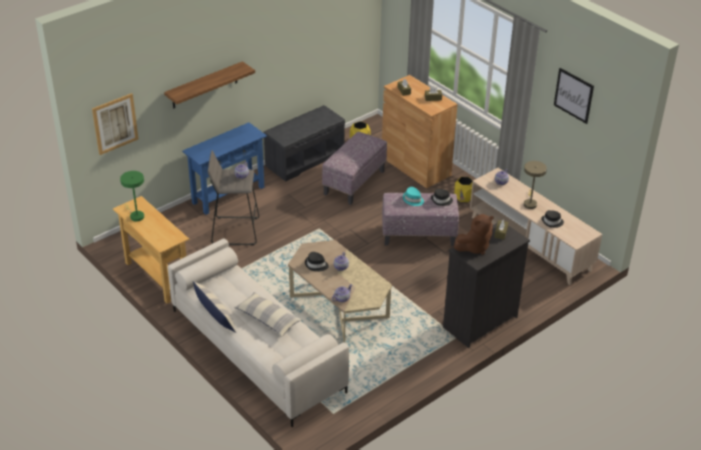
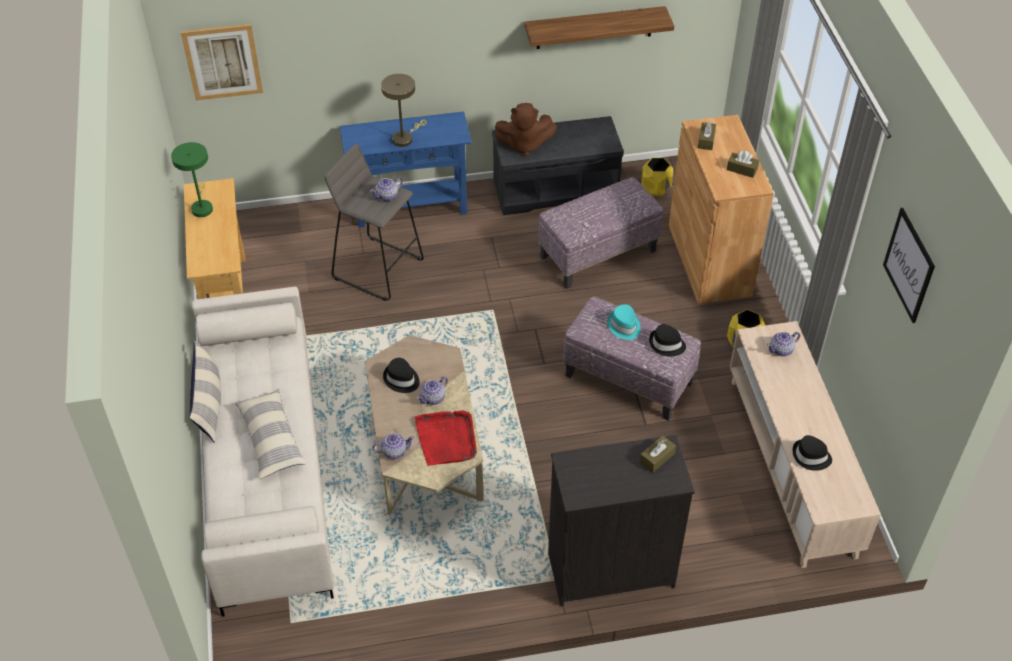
camera: 30 degrees right, 10 degrees up
(204, 85) = (385, 40): shelf -> shelf (594, 27)
(365, 282) = (447, 439): none -> red tray
(474, 247) = (594, 466): brown plush toy -> brown plush toy (524, 145)
(530, 203) = (800, 406): beige table lamp -> beige table lamp (404, 138)

